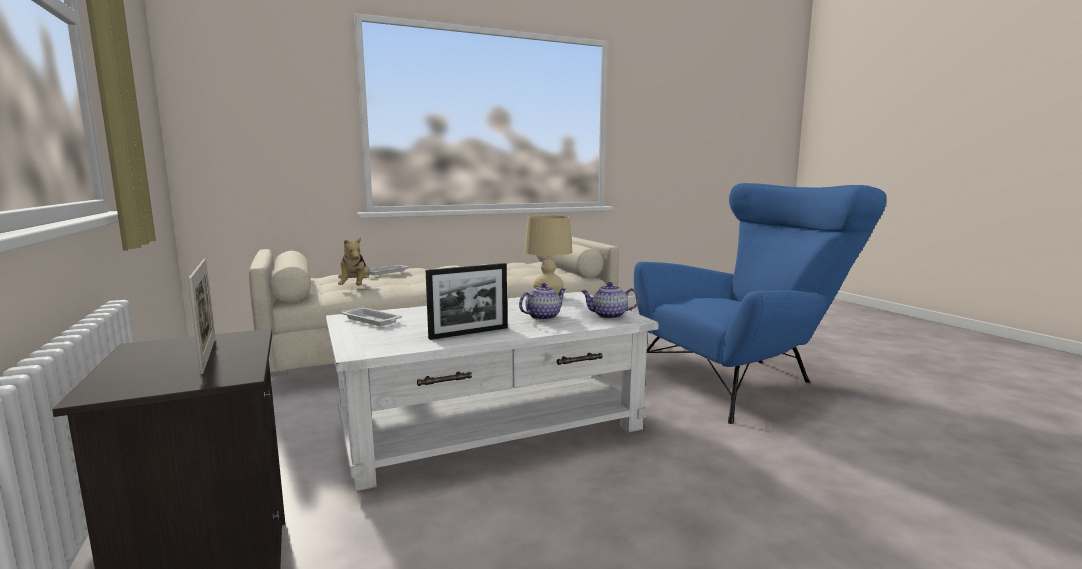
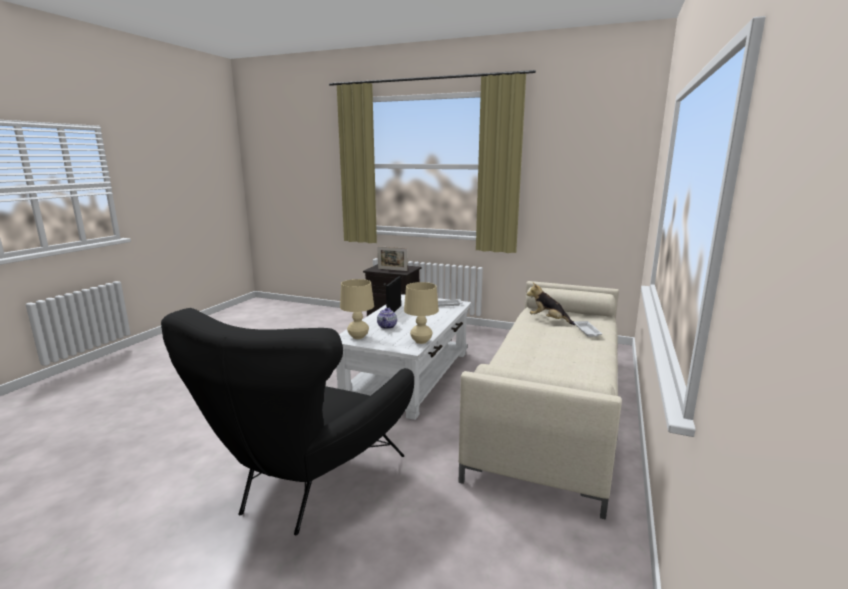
camera: 135 degrees right, 5 degrees up
(608, 316) = (358, 337): teapot -> beige table lamp
(740, 379) = (305, 484): blue armchair -> black armchair

